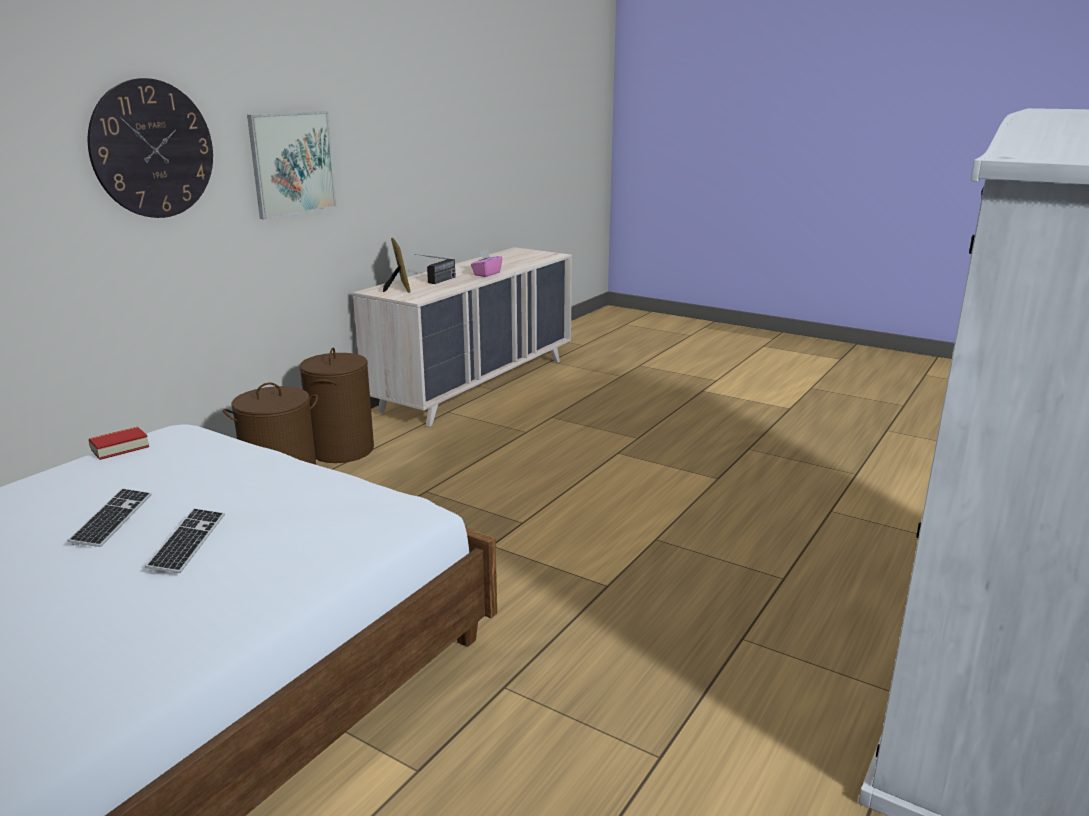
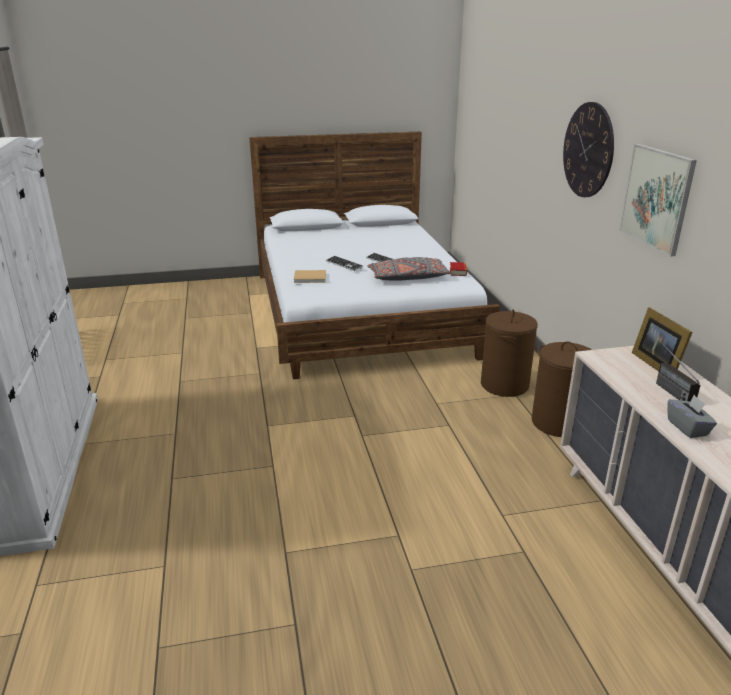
camera: 135 degrees right, 5 degrees up
(201, 468) = (408, 278): none -> grey pillow
(322, 532) = (311, 278): none -> beige book
(398, 287) = (656, 364): picture frame -> picture frame turned 45 degrees clockwise
(486, 274) = (688, 428): pink tissue box -> grey tissue box

